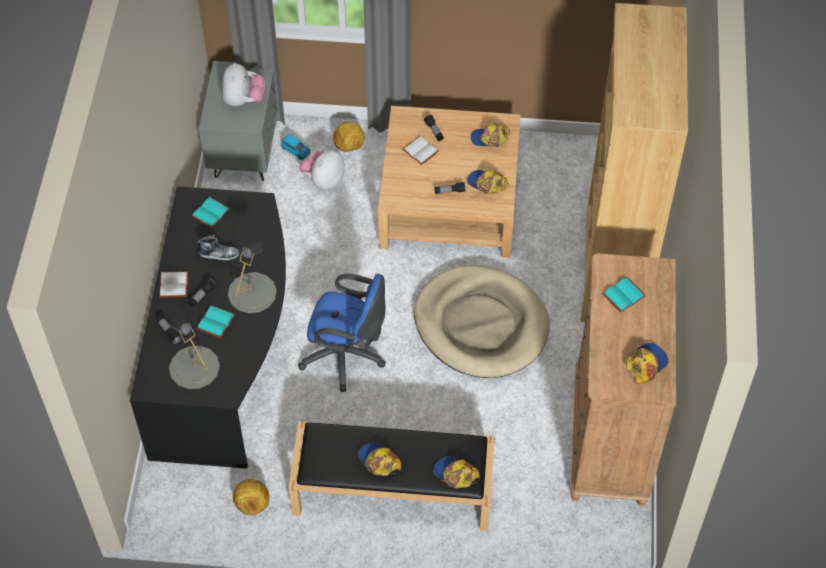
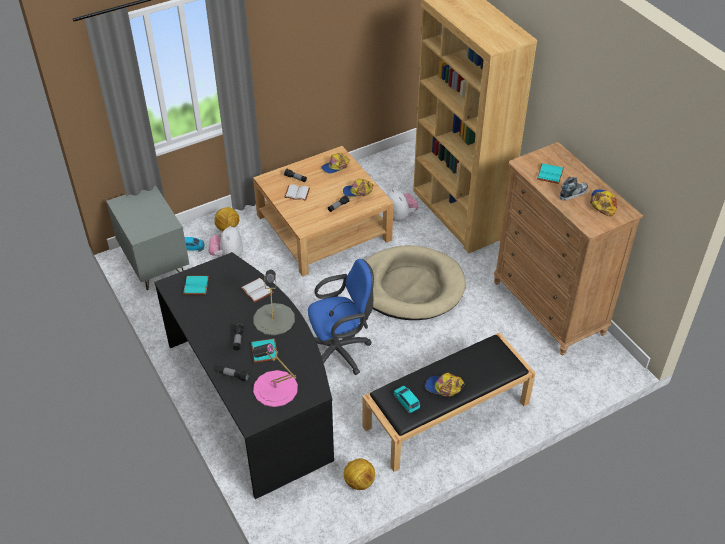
camera: 35 degrees left, 10 degrees down
(175, 285) = (211, 344): white book -> white book (258, 290)
(194, 367) = (275, 388): grey table lamp -> pink table lamp
(219, 254) = (226, 307): shoe -> shoe (573, 193)
(243, 100) = (151, 213): plush toy -> plush toy (400, 216)
(329, 453) = (406, 402): none -> turquoise toy car
(455, 474) = (500, 366): cap -> none

